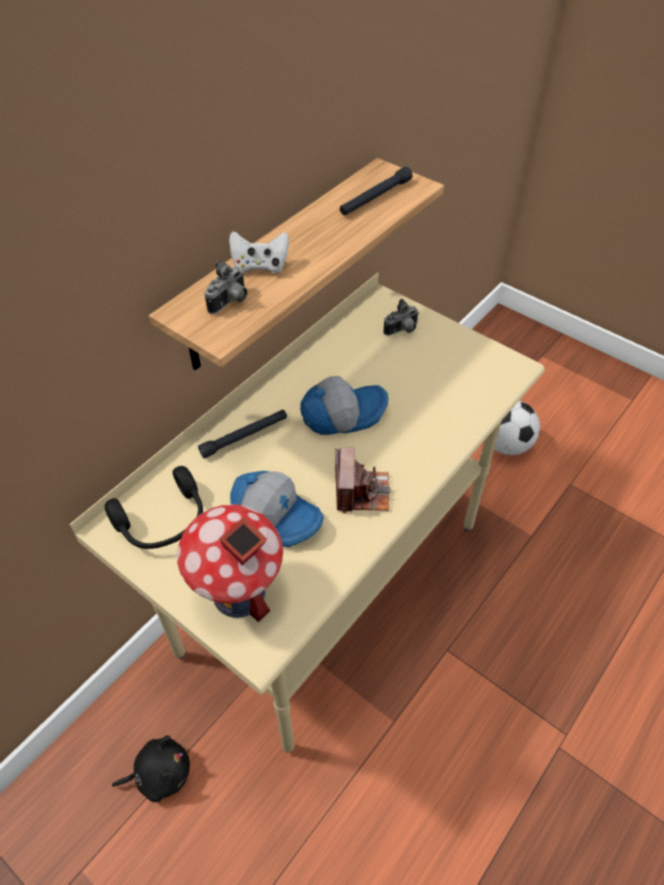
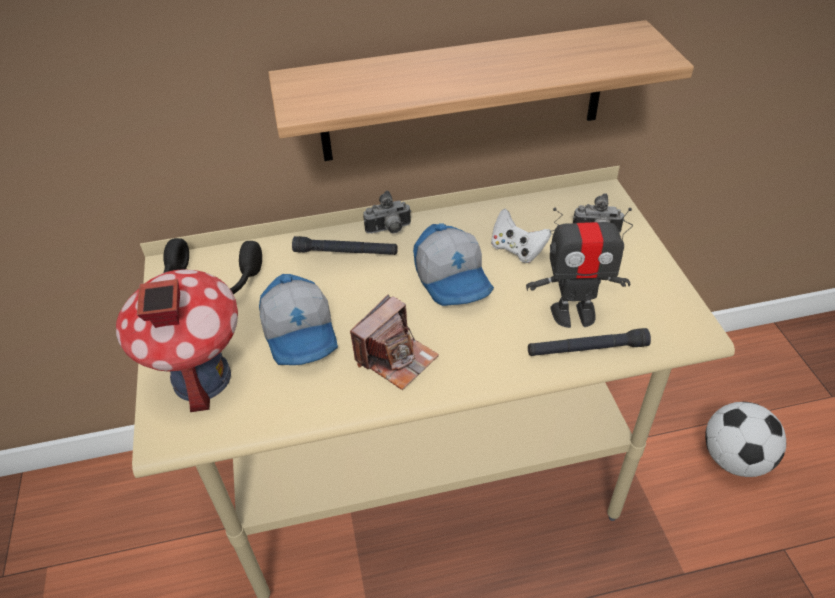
camera: 40 degrees right, 5 degrees down
(160, 774) = (158, 537): black plush toy -> none
(230, 302) = (343, 87): camera -> camera (389, 230)
(260, 266) = (407, 69): white game controller -> white game controller (517, 250)
(342, 413) = (454, 278): cap -> cap turned 45 degrees clockwise
(375, 198) = (597, 52): black flashlight -> black flashlight (587, 349)
(440, 395) = (573, 313): none -> toy robot

